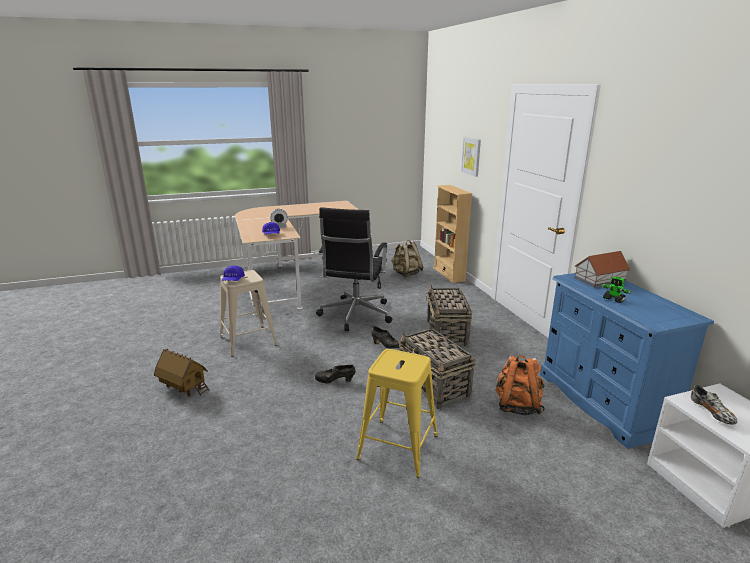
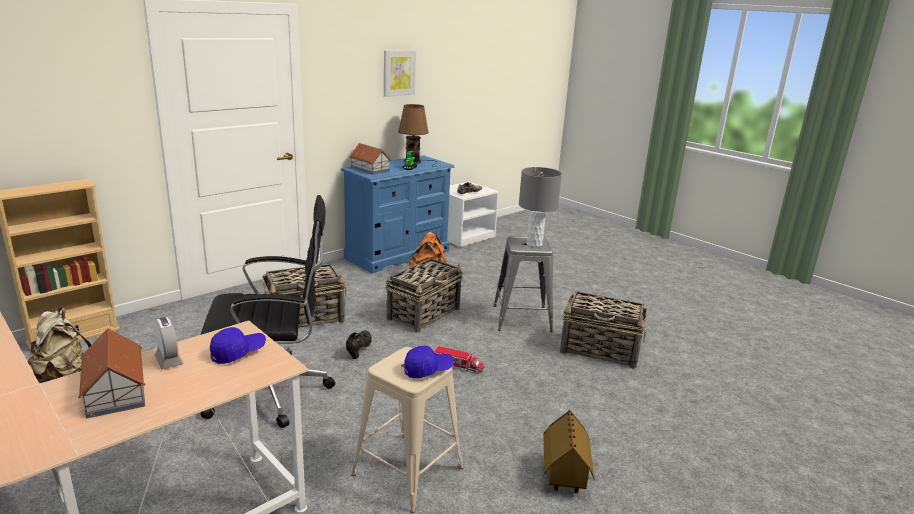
camera: 115 degrees left, 0 degrees up
(267, 222) = (115, 391): none -> toy house
(296, 482) = (601, 350): none -> basket
(335, 381) = (457, 366): black shoe -> toy truck
(397, 367) = (534, 244): none -> grey table lamp
(398, 447) = (522, 318): yellow stool -> grey stool
(471, 156) = (49, 121): picture -> picture (399, 73)
(658, 308) = (415, 162): none -> brown table lamp

